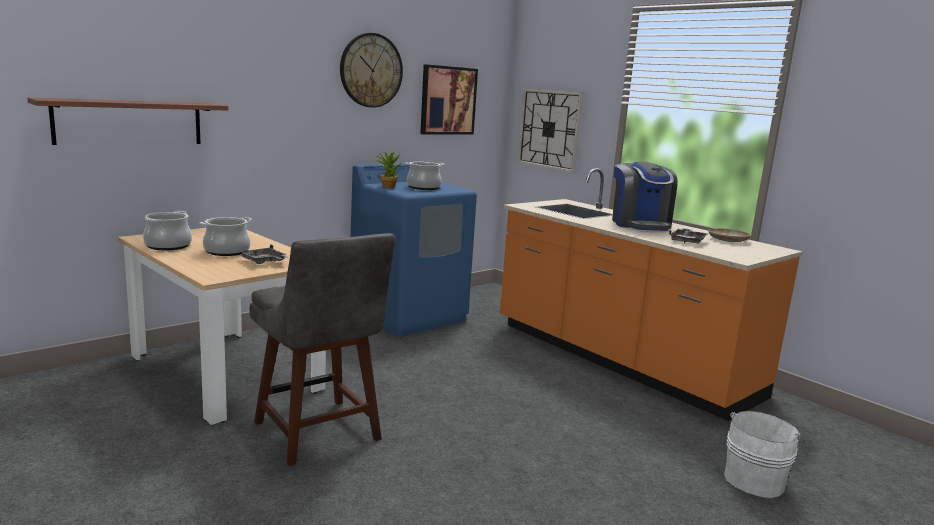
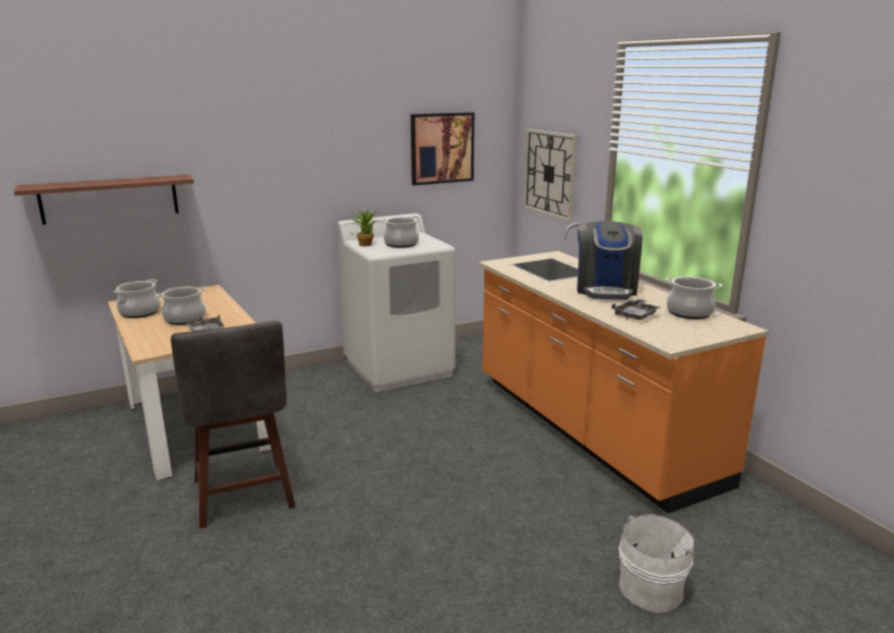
camera: 15 degrees right, 5 degrees up
(371, 70) = (351, 126): wall clock -> none
(409, 315) = (399, 367): blue washing machine -> white washing machine
(728, 240) = (689, 313): beige plate -> cooking pot

